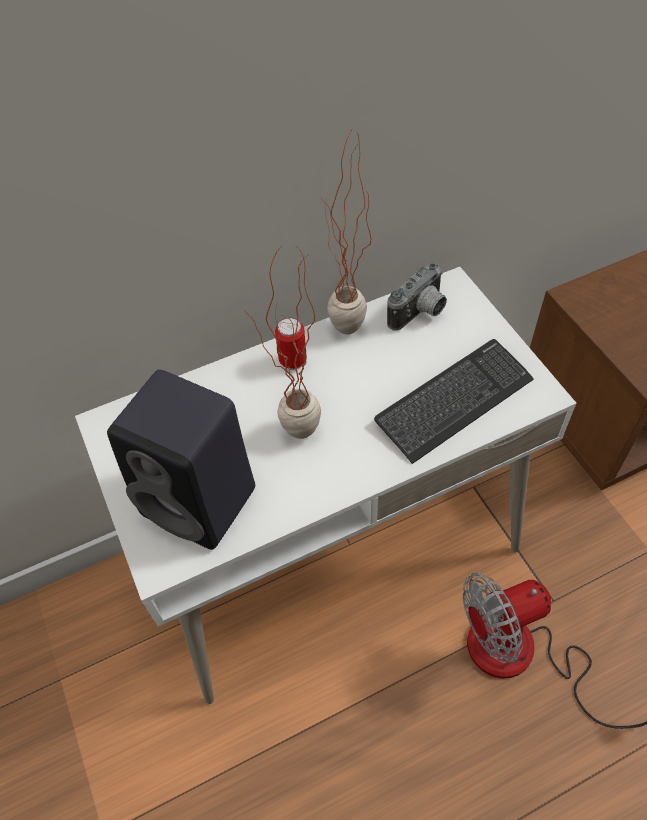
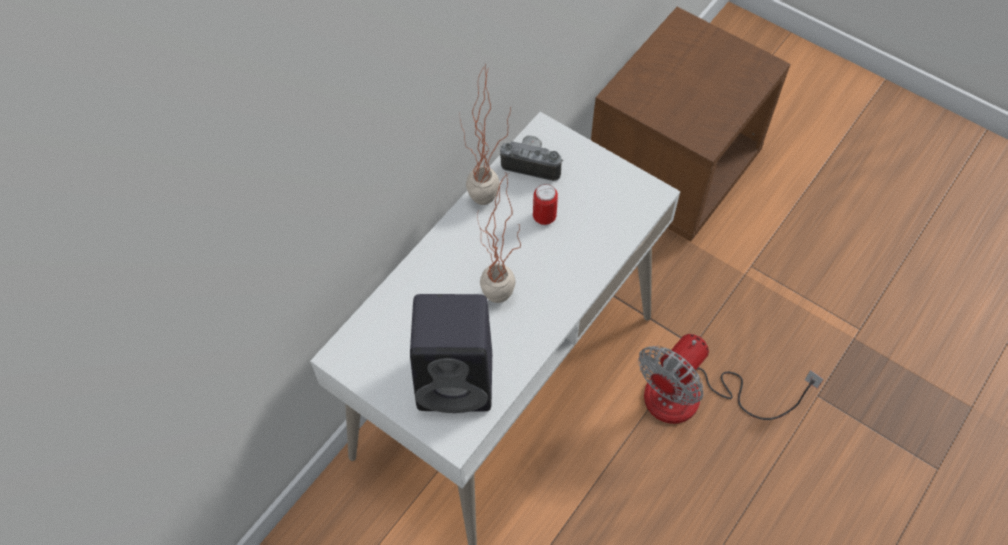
camera: 30 degrees left, 5 degrees up
(293, 361) = (457, 243): can -> can (544, 217)
(420, 314) = (532, 164): camera -> camera turned 90 degrees counterclockwise
(454, 401) = (596, 225): keyboard -> none

